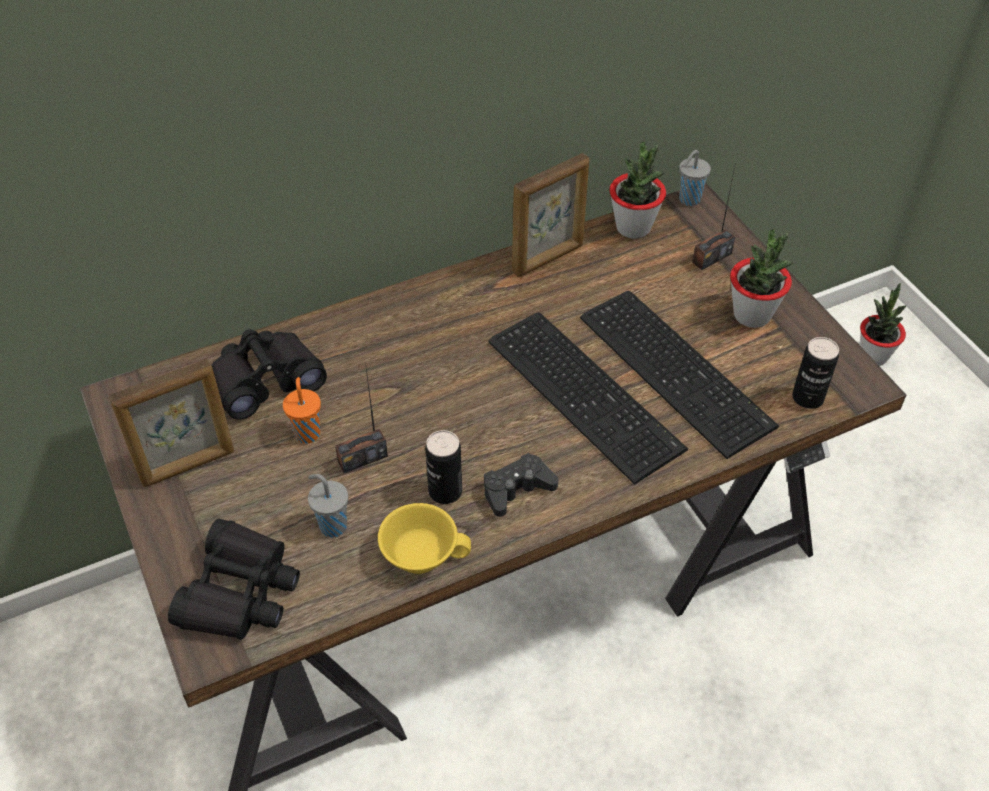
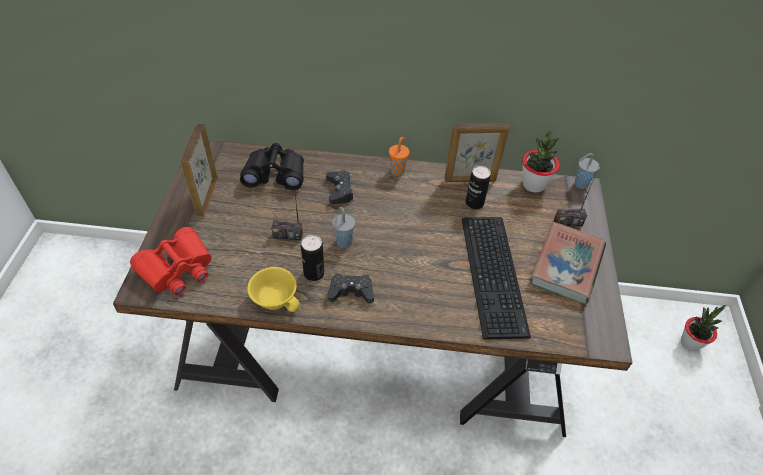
camera: 30 degrees right, 0 degrees up
(188, 466) = (206, 197): picture frame -> picture frame turned 90 degrees clockwise
(240, 592) = (177, 269): black binoculars -> red binoculars
(307, 432) = (273, 209): orange cup -> orange cup (398, 170)
(332, 525) = (245, 260): grey cup -> grey cup (343, 241)
(383, 358) = (340, 191): none -> black game controller
(585, 390) = (432, 259): keyboard -> none
(752, 315) = (567, 266): potted plant -> book
(807, 398) = (563, 330): can -> can (474, 203)

